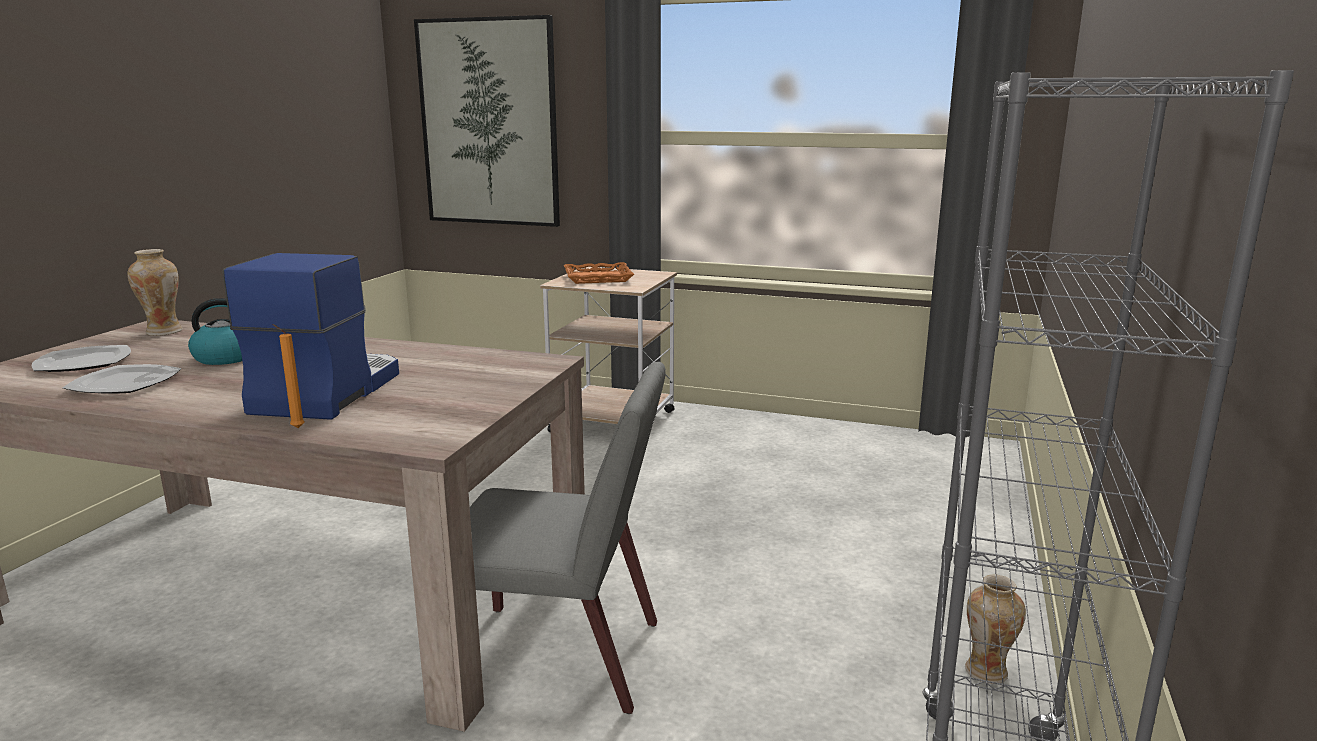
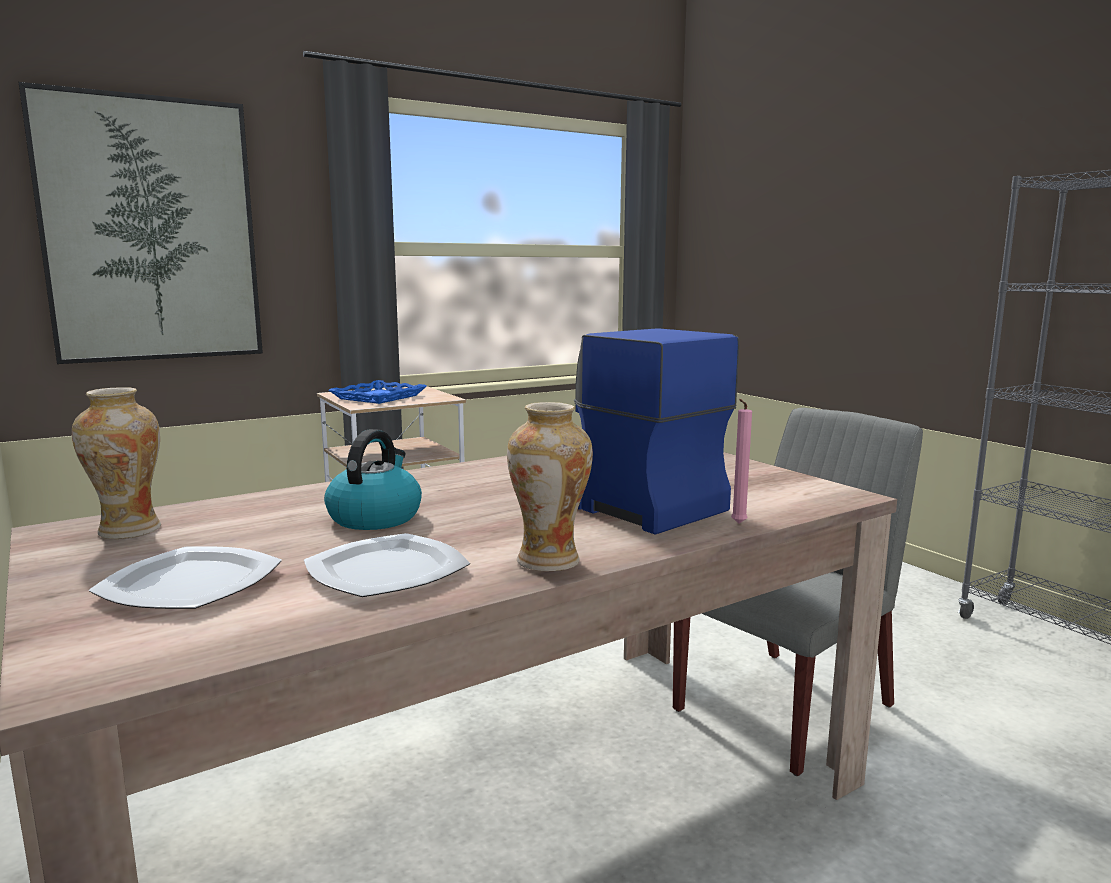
camera: 50 degrees left, 5 degrees down
(295, 428) = (737, 524): orange candle -> pink candle
(598, 278) = (378, 397): orange tray -> blue tray
(986, 671) = (926, 588): vase -> vase (549, 561)

